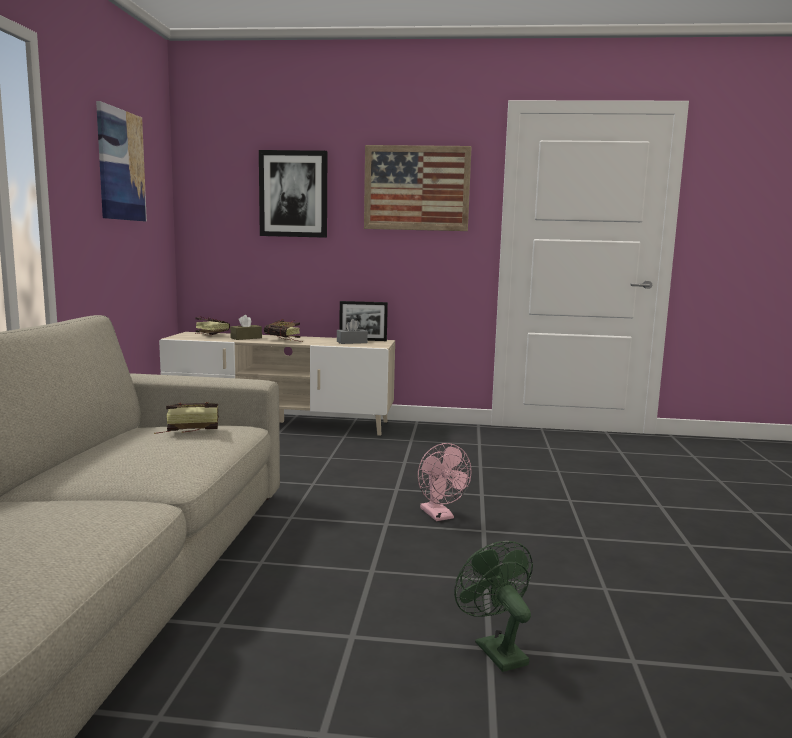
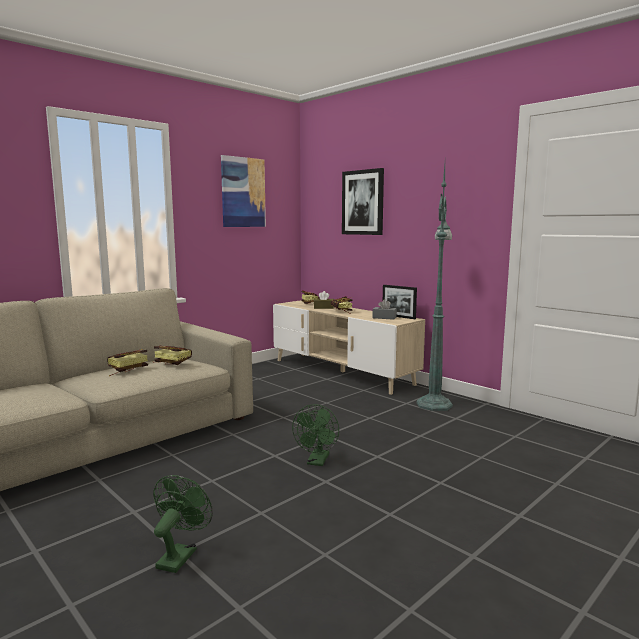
camera: 40 degrees right, 0 degrees up
(144, 451) = (124, 370): none -> book
(416, 188) = (444, 192): picture -> none
(437, 435) = (434, 404): none -> green floor lamp
(440, 516) = (317, 461): pink fan -> green fan

